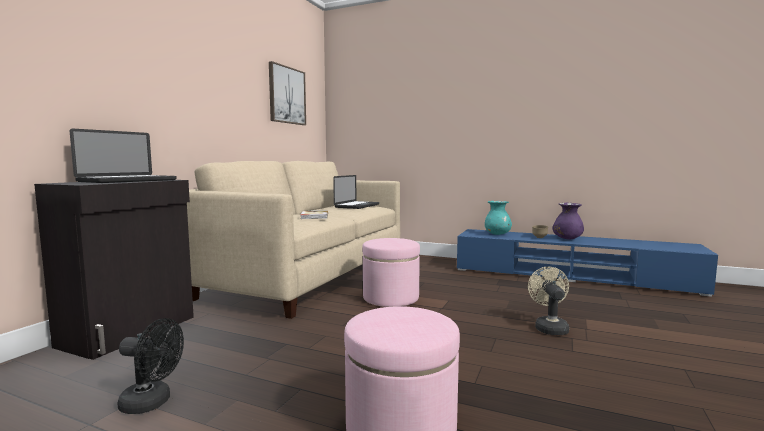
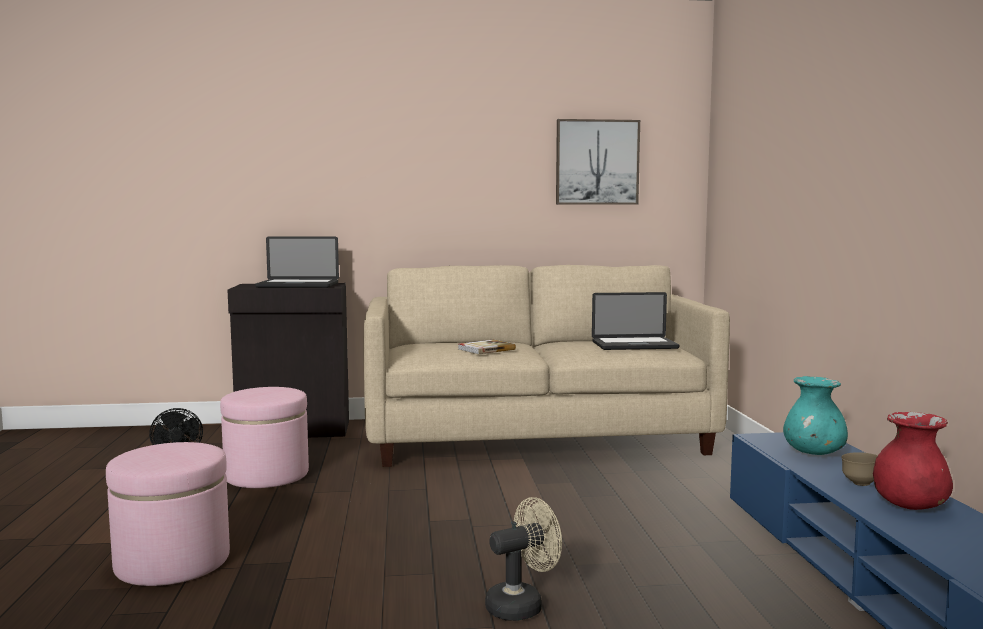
camera: 60 degrees right, 0 degrees up
(391, 298) = (514, 490): pink ottoman -> pink ottoman (267, 475)
(567, 238) = (910, 506): purple vase -> red vase

